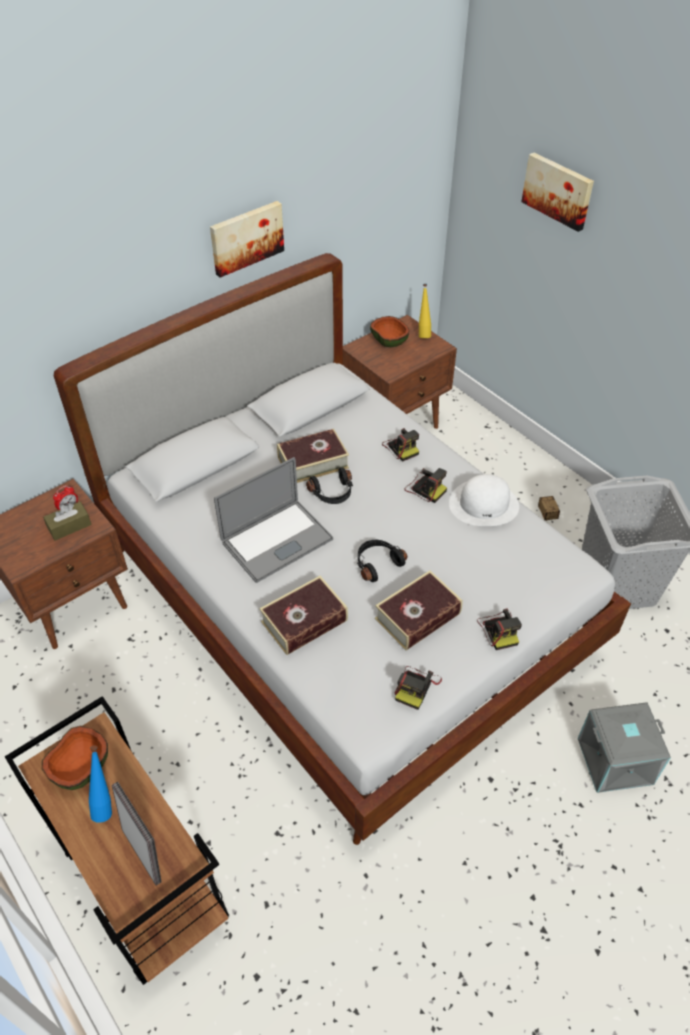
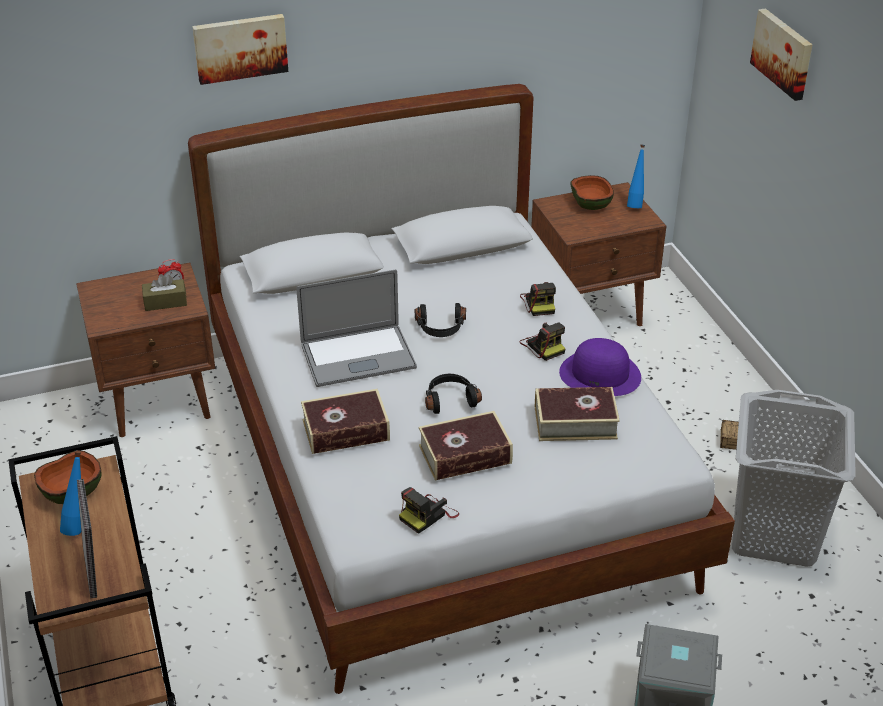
camera: 20 degrees right, 10 degrees down
(246, 237) = (423, 46): picture -> picture (240, 47)
(313, 462) = (435, 296): book -> book (575, 422)
(423, 334) = (635, 204): yellow bottle -> blue bottle
(484, 504) = (600, 374): white hat -> purple hat
(499, 630) = (546, 489): camera -> none

